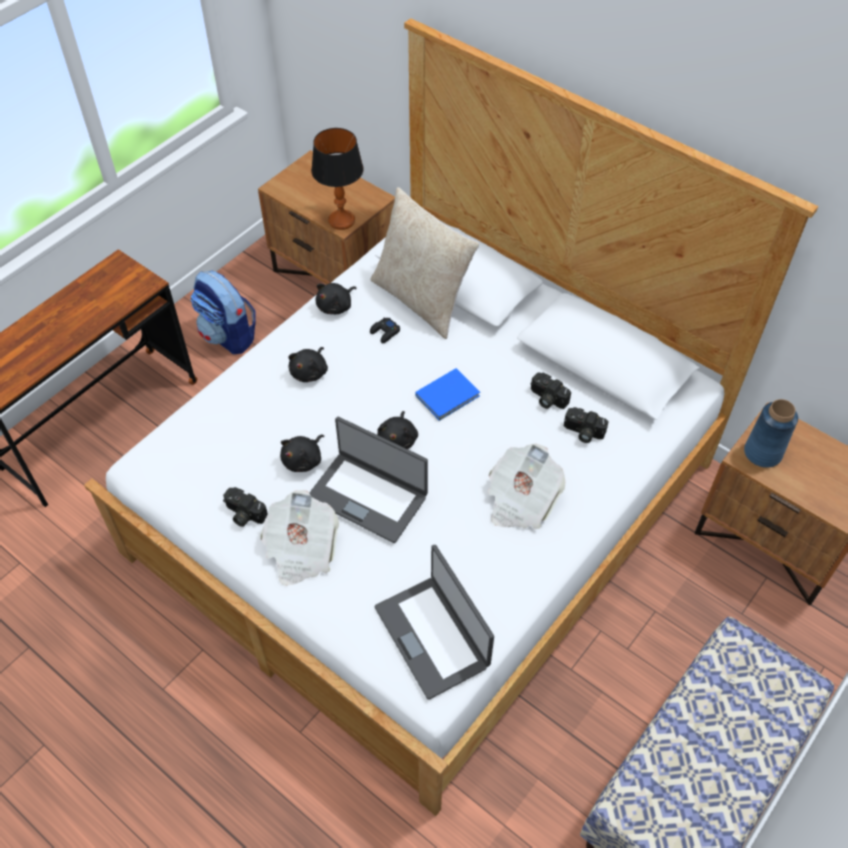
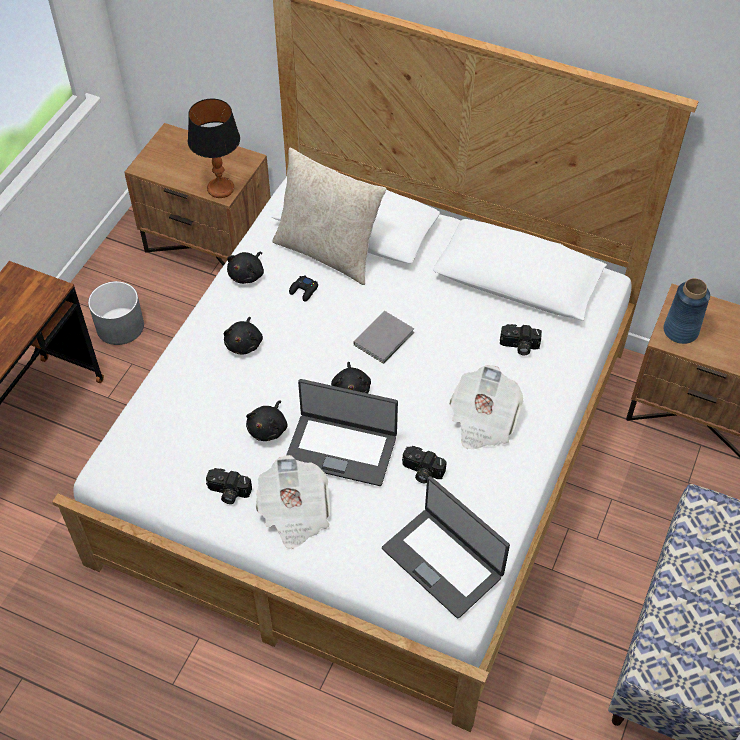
camera: 15 degrees left, 0 degrees up
(228, 336) = (120, 326): backpack -> grey planter
(449, 395) = (385, 338): blue book -> grey book
(546, 399) = (476, 322): camera -> camera (421, 471)

